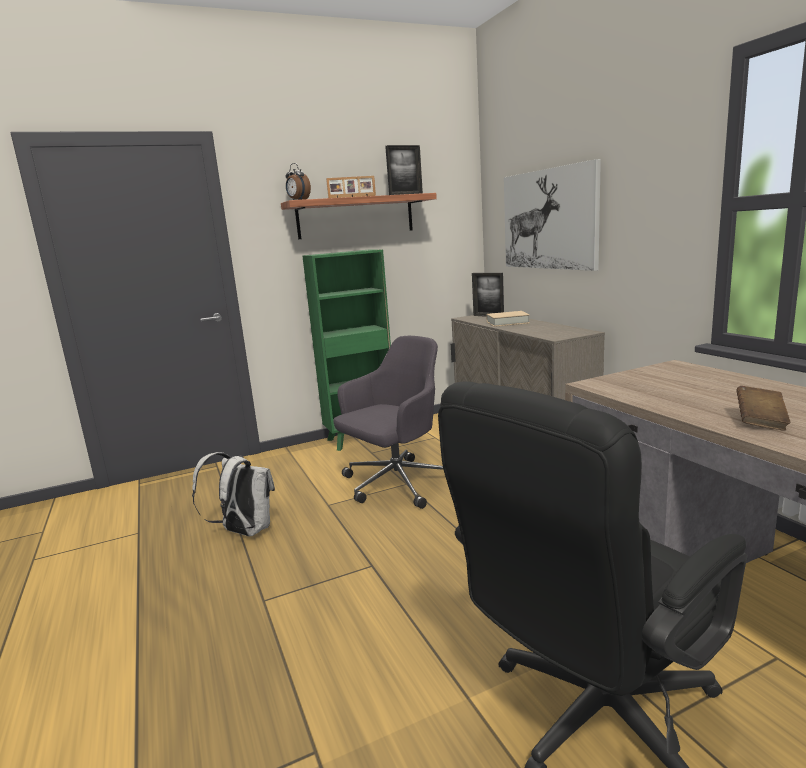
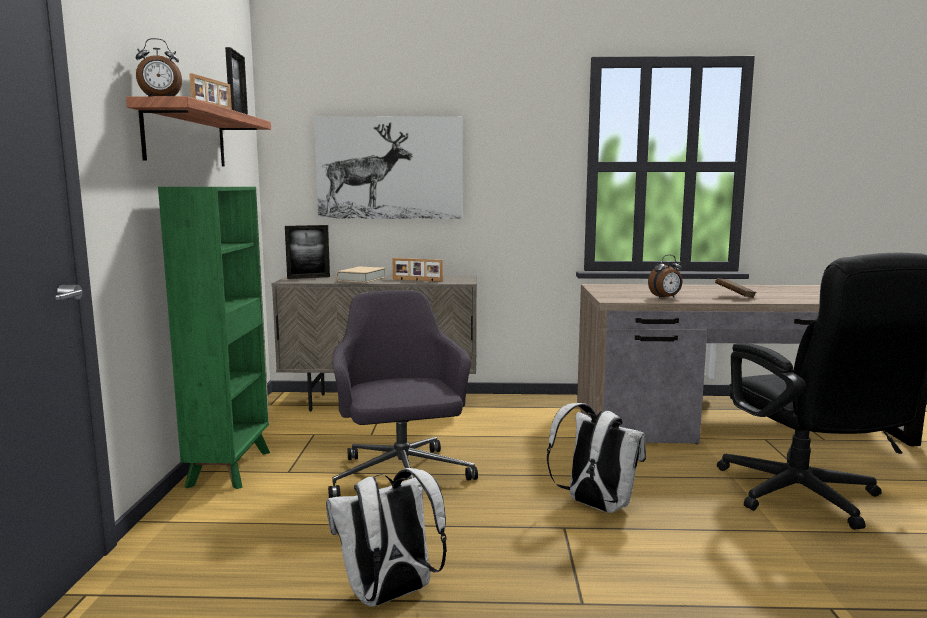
camera: 65 degrees left, 5 degrees down
(423, 570) = (595, 506): none -> white backpack
(534, 329) = (417, 280): none -> picture frame
(660, 397) = (665, 298): none -> alarm clock

